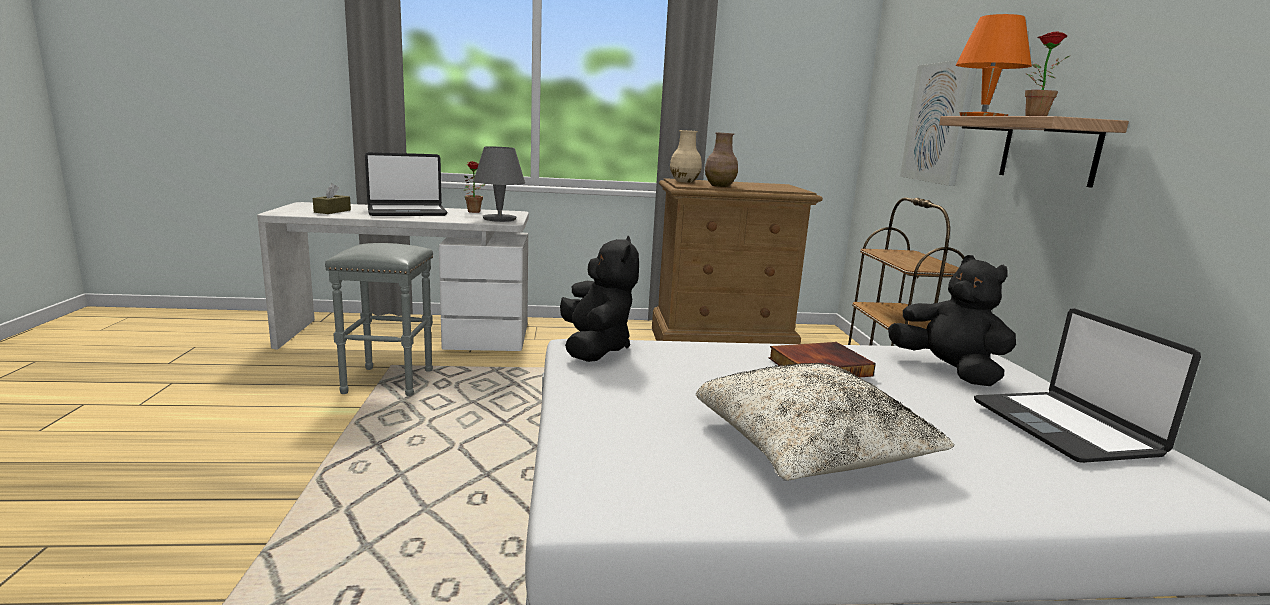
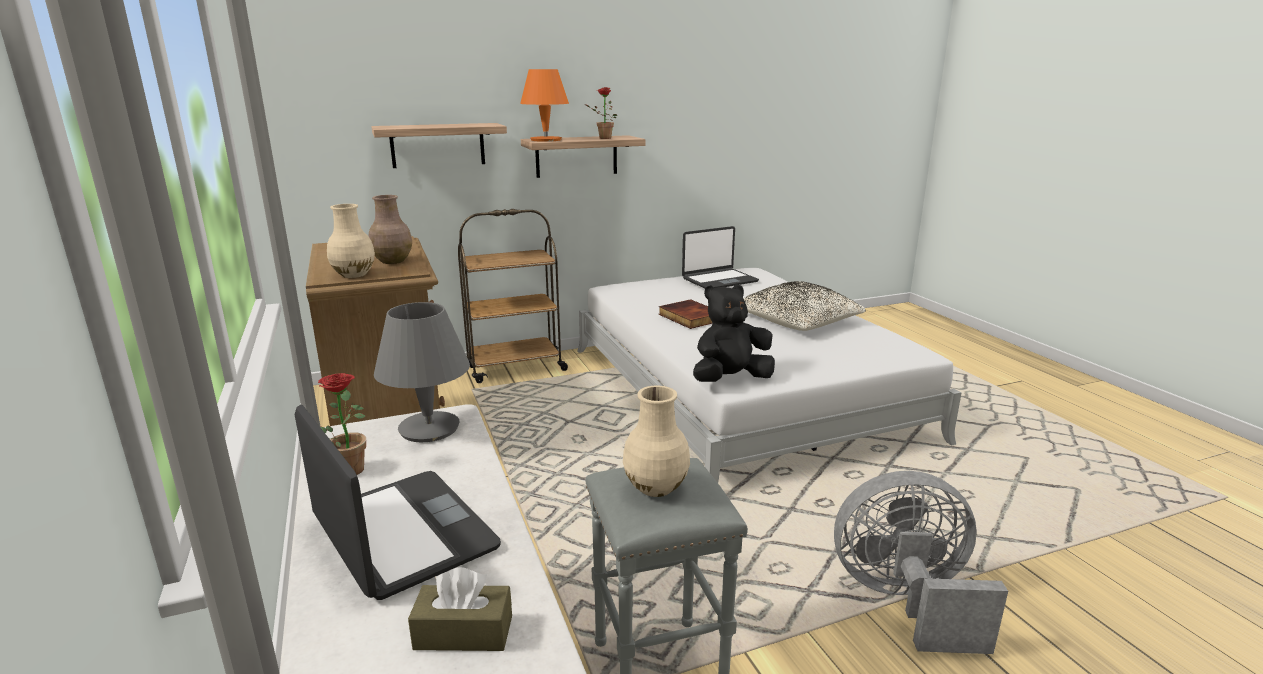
camera: 105 degrees left, 5 degrees up
(304, 486) = (905, 601): none -> grey fan
(380, 244) = (656, 488): none -> beige vase
(938, 123) = (438, 145): picture -> shelf
(948, 371) = (652, 295): black plush toy -> none

